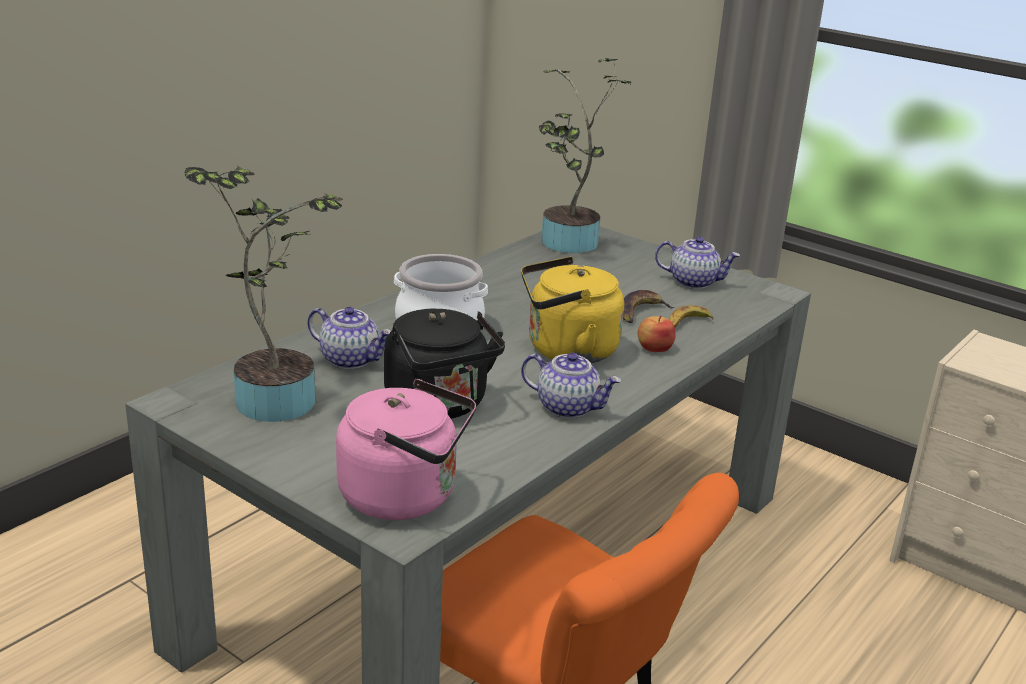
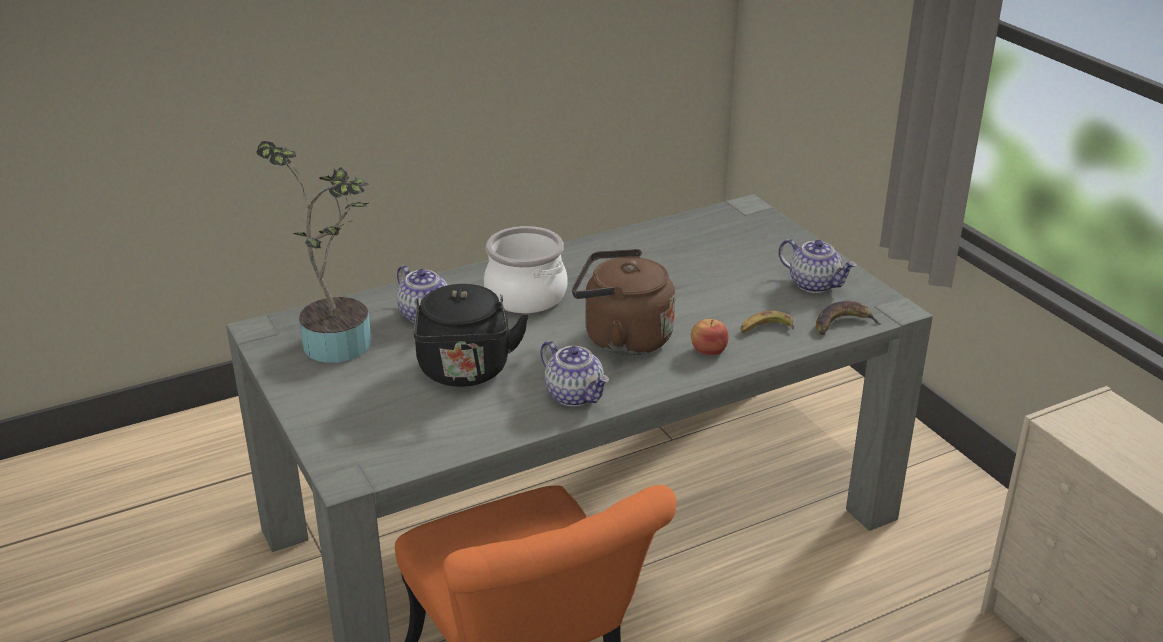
camera: 25 degrees right, 5 degrees up
(405, 496) = (372, 449): pink kettle -> none
(566, 351) = (621, 338): yellow kettle -> brown kettle
(567, 245) = (719, 225): potted plant -> none
(640, 312) = (729, 309): banana -> banana (843, 323)

